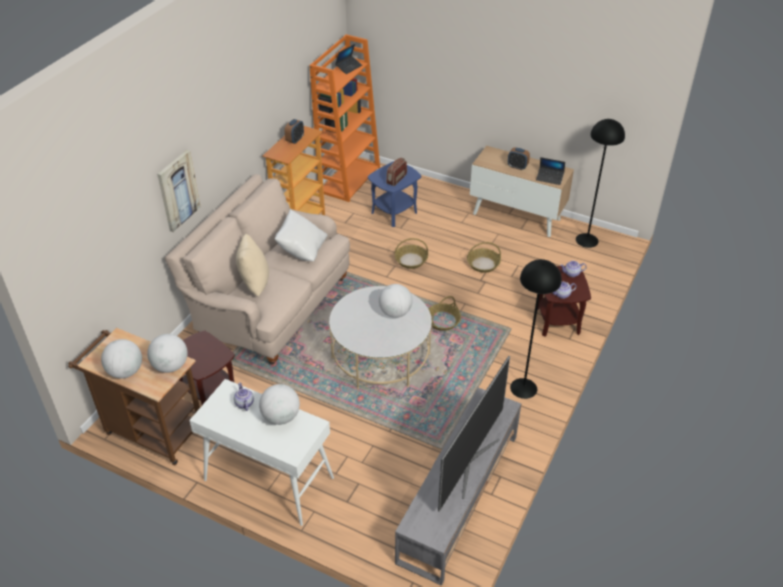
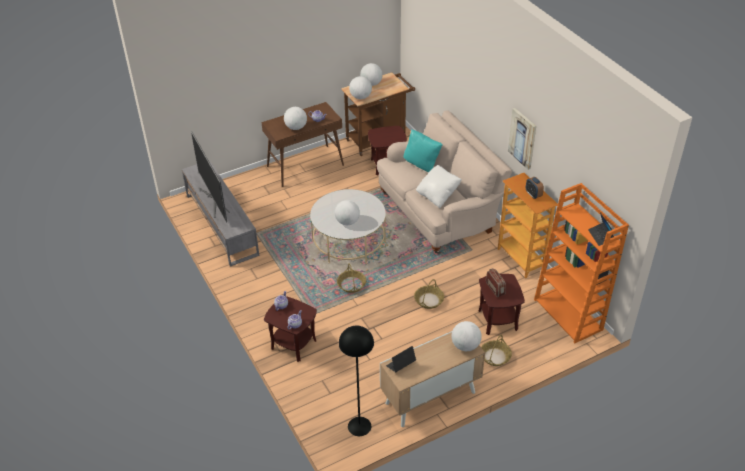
camera: 125 degrees right, 0 degrees up
(178, 190) = (469, 93): picture -> picture (522, 138)
(254, 284) = (422, 165): beige pillow -> turquoise pillow
(268, 479) = (305, 166): white console table -> brown console table
(394, 213) = (497, 320): blue side table -> brown side table
(483, 264) = (389, 339): basket -> basket (495, 357)
(491, 156) = (465, 346): none -> globe
(517, 167) = (434, 353): alarm clock -> none
(523, 388) = (258, 290): black floor lamp -> none

